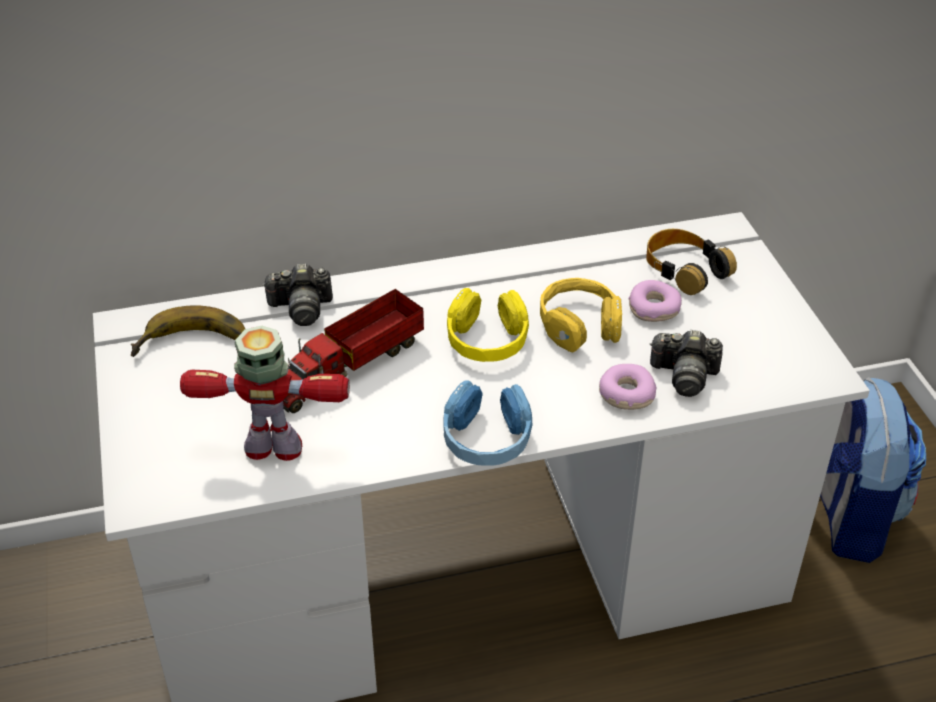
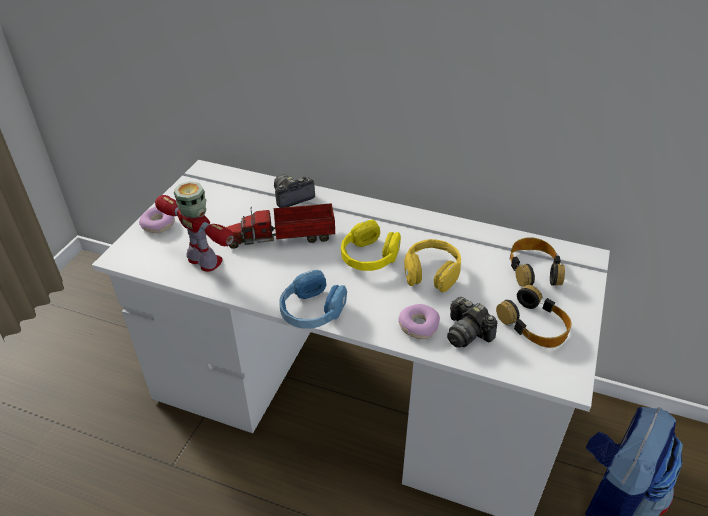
camera: 35 degrees right, 0 degrees up
(193, 346) = (223, 194): banana -> none
(301, 308) = (292, 197): camera -> camera turned 120 degrees clockwise
(654, 308) = (488, 283): donut -> donut (159, 225)
(743, 332) = (534, 325): none -> headphones

